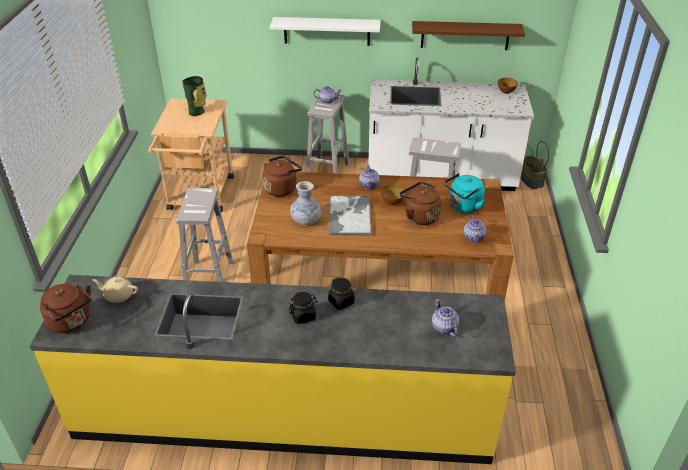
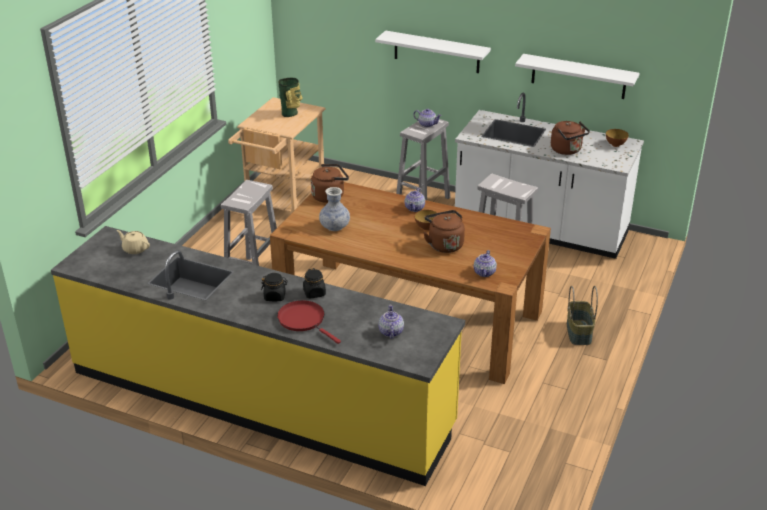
camera: 20 degrees right, 5 degrees down
(71, 322) = (89, 260): brown kettle -> brown kettle (567, 150)
(349, 215) = (377, 231): tray -> none
(350, 337) = (304, 320): none -> red frying pan
(463, 206) = (494, 244): turquoise kettle -> none
(465, 35) = (578, 76): brown shelf -> white shelf
(530, 180) = (642, 251): basket -> basket (579, 333)

